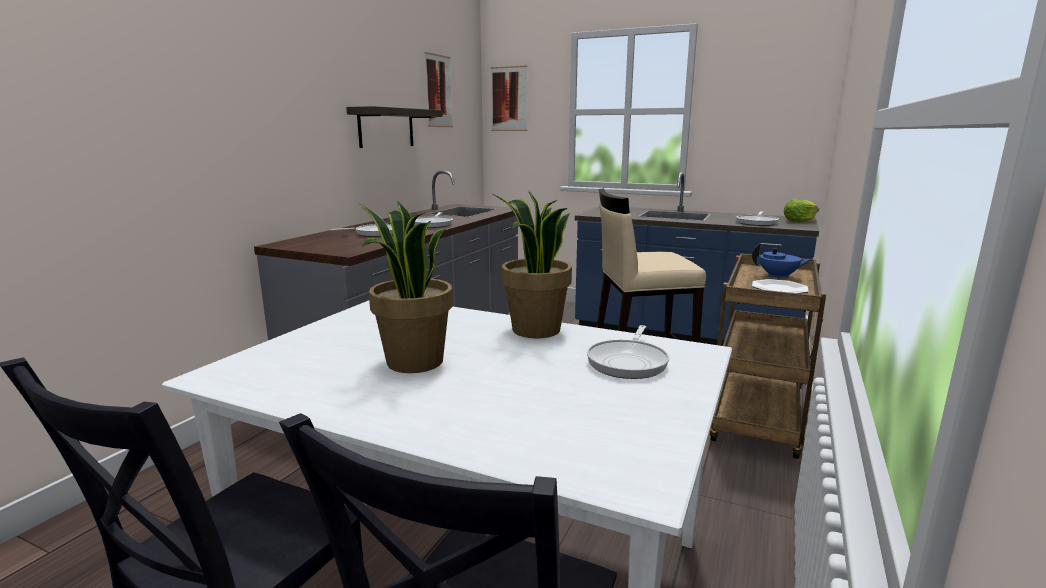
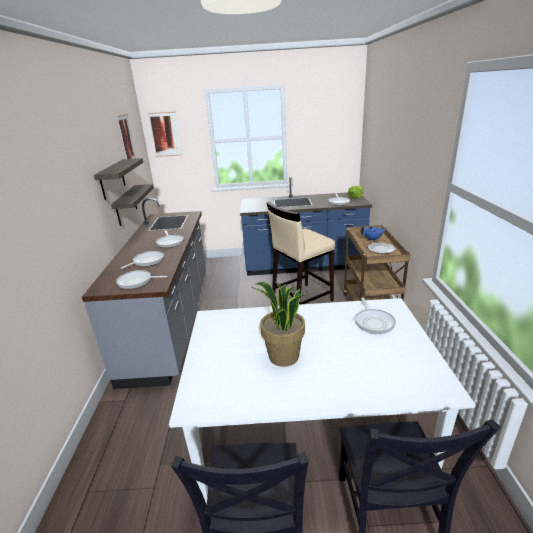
camera: 25 degrees left, 10 degrees up
(332, 245) = (137, 282): none -> frying pan
(406, 173) = (126, 205): none -> shelf
(535, 330) = (312, 313): potted plant -> none

